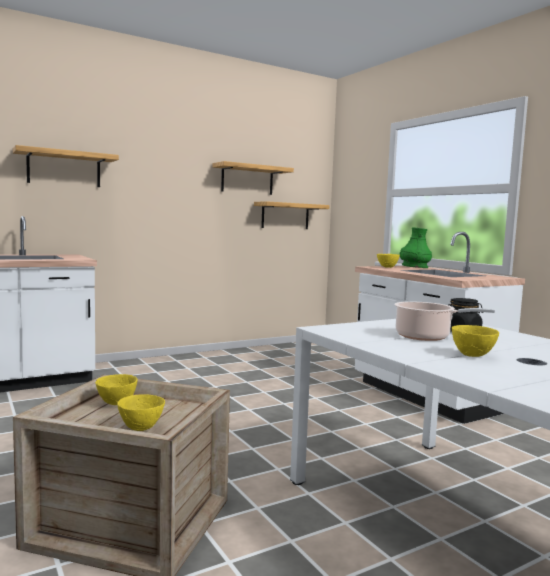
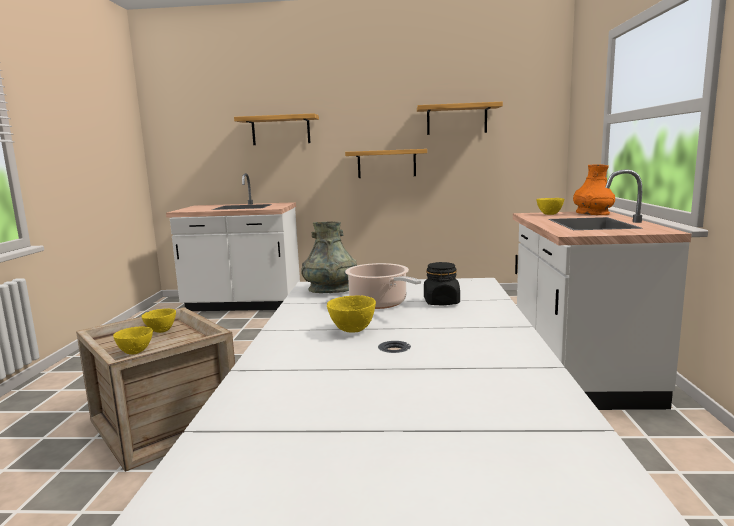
camera: 35 degrees right, 5 degrees up
(285, 216) = (504, 154): shelf -> shelf (386, 163)
(352, 331) = (331, 290): none -> grey vase
(414, 267) = (592, 213): green vase -> orange vase

